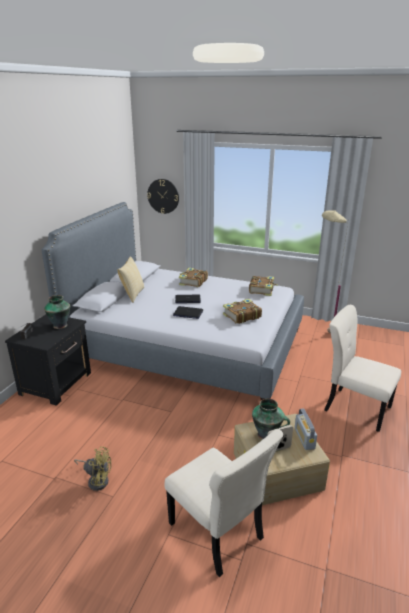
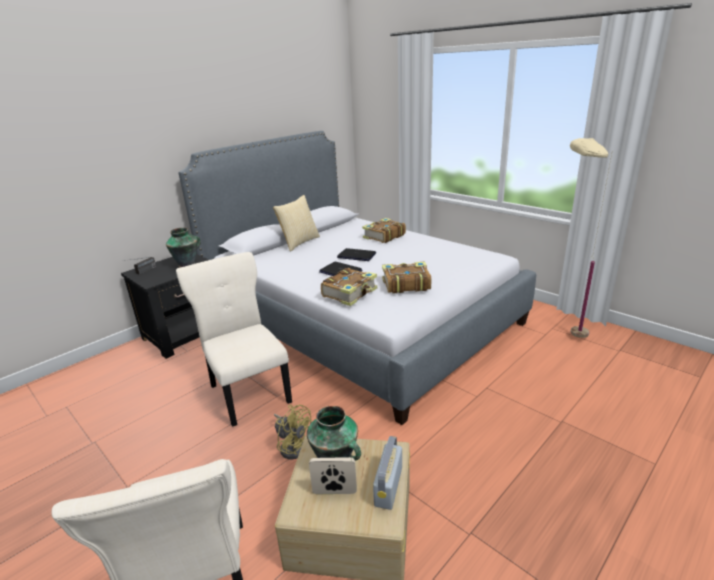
camera: 25 degrees right, 0 degrees up
(96, 479) = (129, 459): yellow fan -> yellow fan (293, 445)
(163, 196) = (379, 127): wall clock -> none
(262, 290) = (468, 255): book -> book (350, 293)
(354, 407) = (545, 458): beige chair -> beige chair (249, 392)

